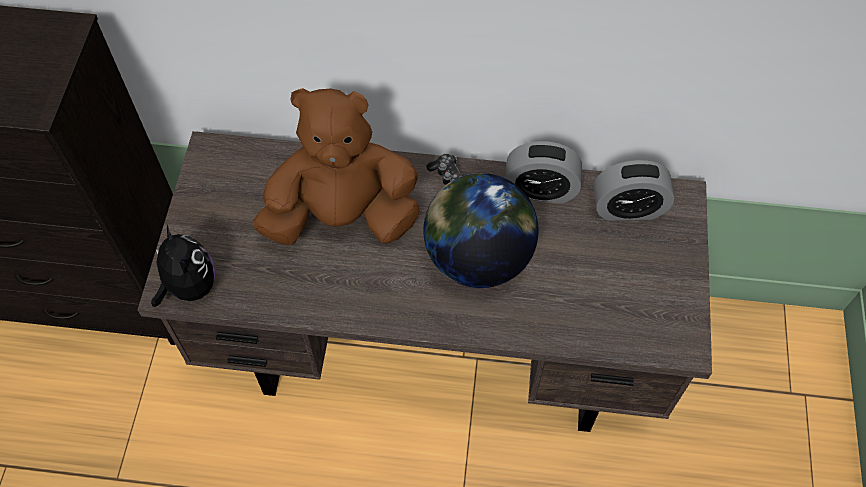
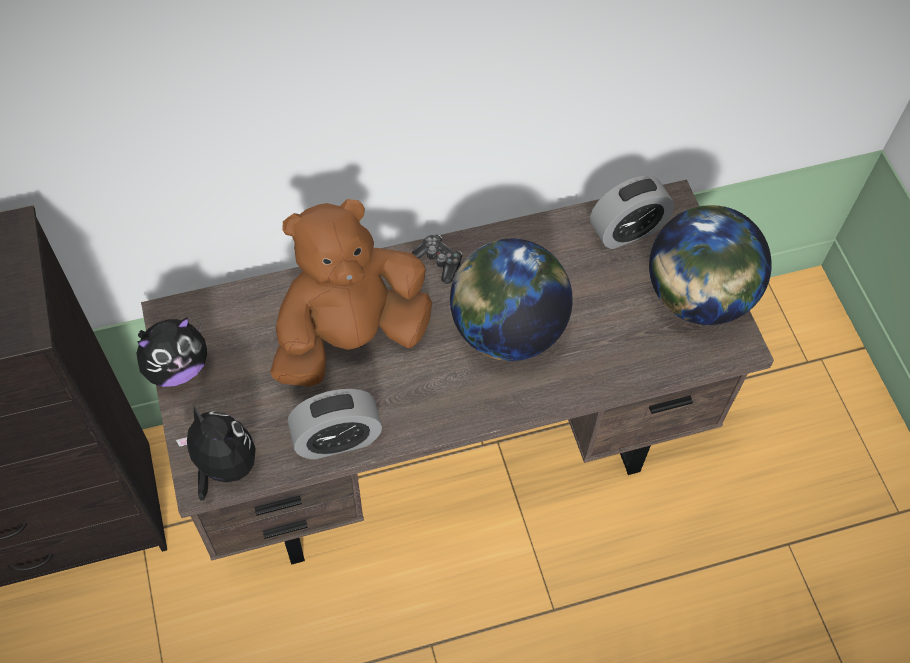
camera: 25 degrees left, 0 degrees up
(193, 193) = (177, 368): none -> plush toy
(540, 190) = (535, 241): alarm clock -> alarm clock (337, 439)
(665, 289) = (697, 297): none -> globe

